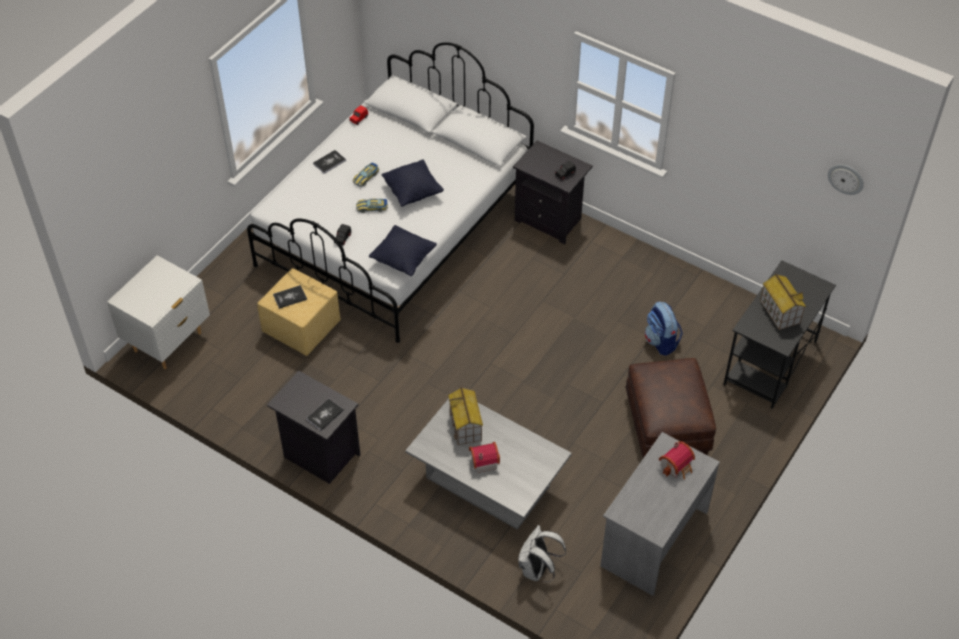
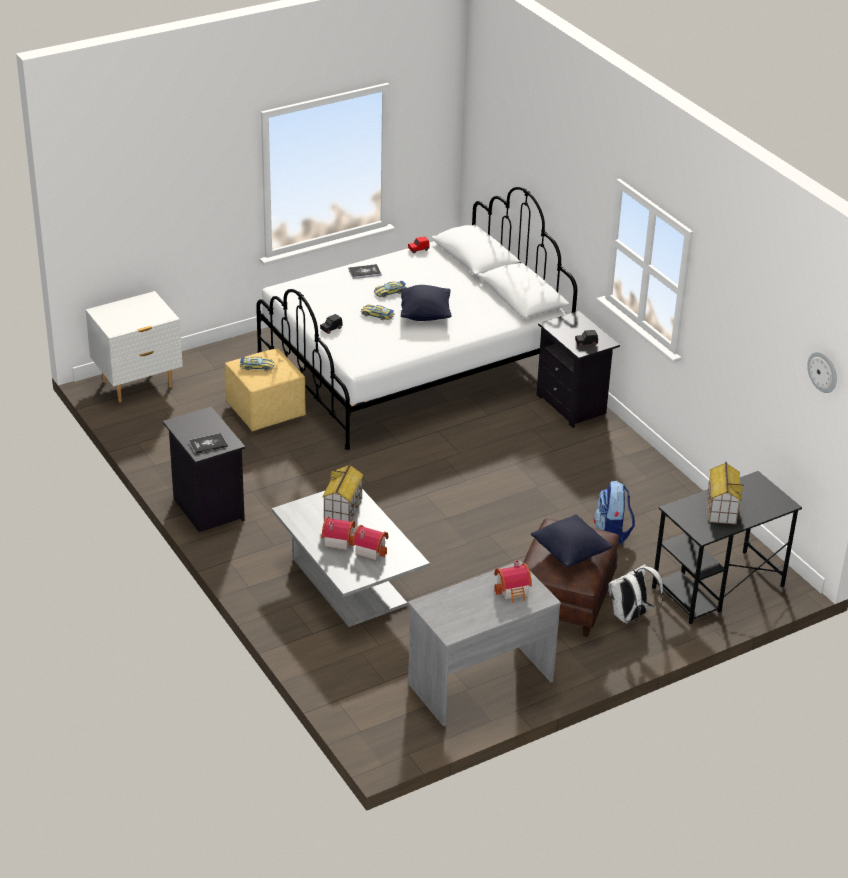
camera: 25 degrees right, 15 degrees down
(290, 297) = (257, 366): book -> toy car
(403, 259) = (375, 360): black pillow -> black pillow (570, 553)
(515, 459) = (370, 549): none -> toy house
(537, 570) = (343, 664): white backpack -> white backpack (630, 617)

